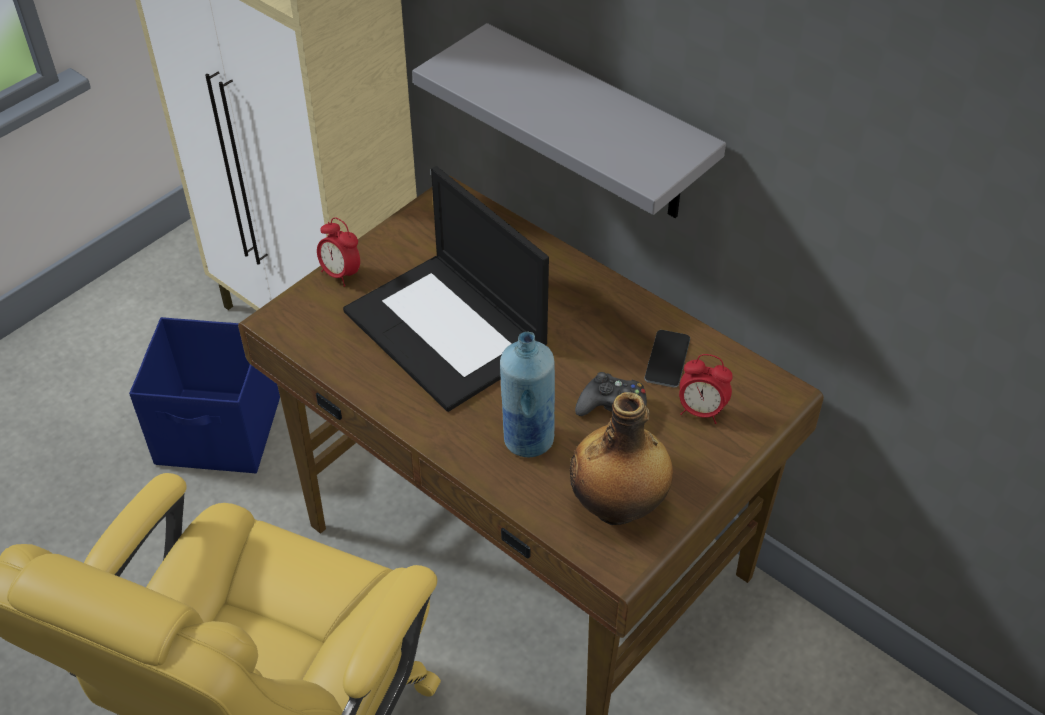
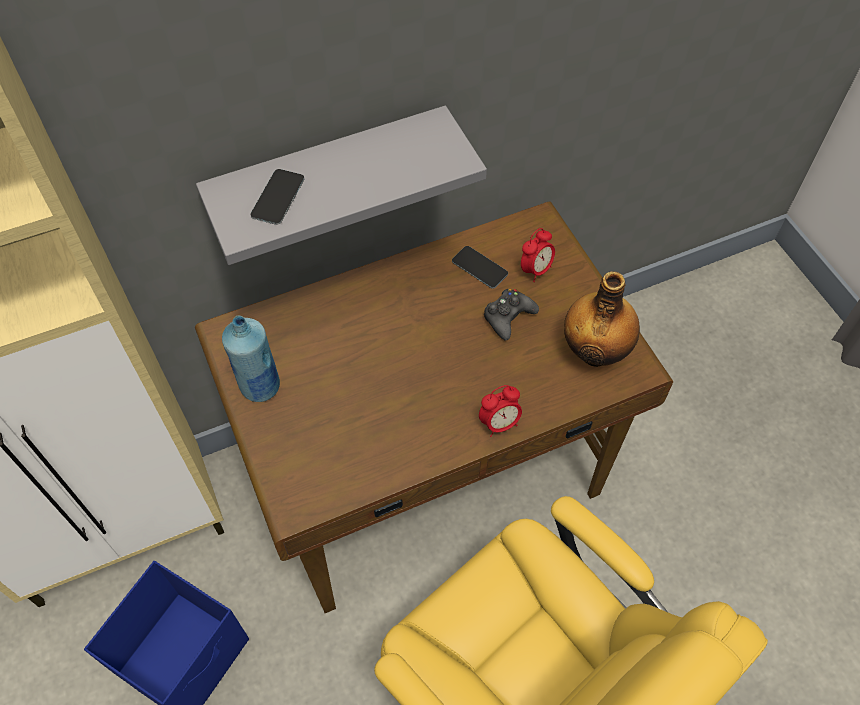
camera: 65 degrees left, 10 degrees up
(341, 274) = (267, 443): alarm clock -> alarm clock (499, 423)
(448, 331) = (376, 389): laptop -> none
(504, 74) = (278, 197): none -> phone
(527, 440) = (512, 380): blue bottle -> blue bottle (260, 387)

